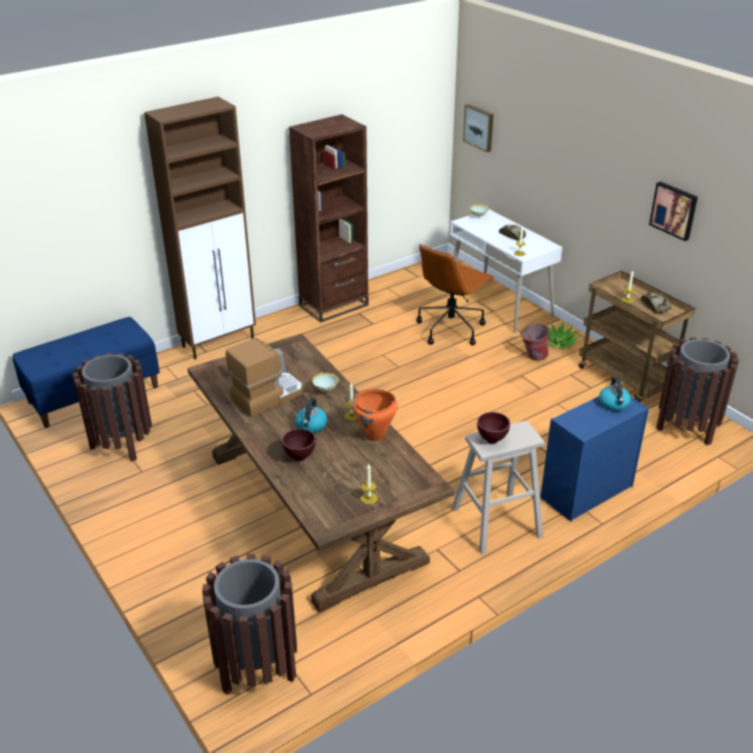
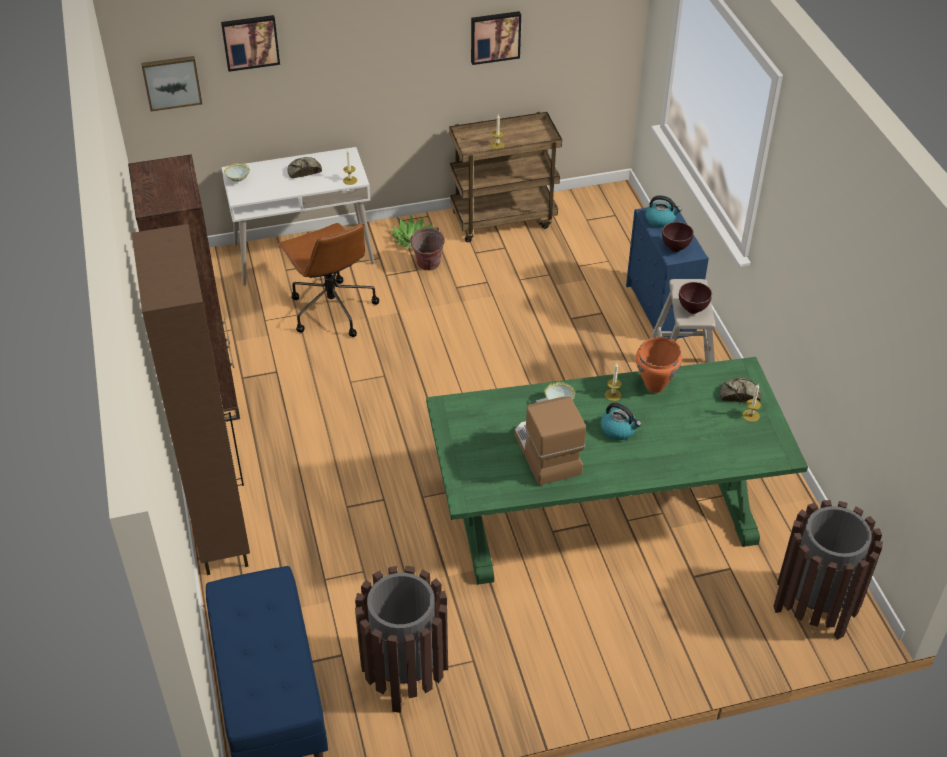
camera: 70 degrees left, 10 degrees up
(300, 457) = (669, 450): brown bowl -> brown bowl (674, 248)
(312, 506) = (602, 513): brown dining table -> green dining table
(523, 120) = (250, 42): none -> picture
(655, 306) = (519, 133): bread -> bread (739, 394)
(687, 427) = (597, 213): brown trash can -> none

